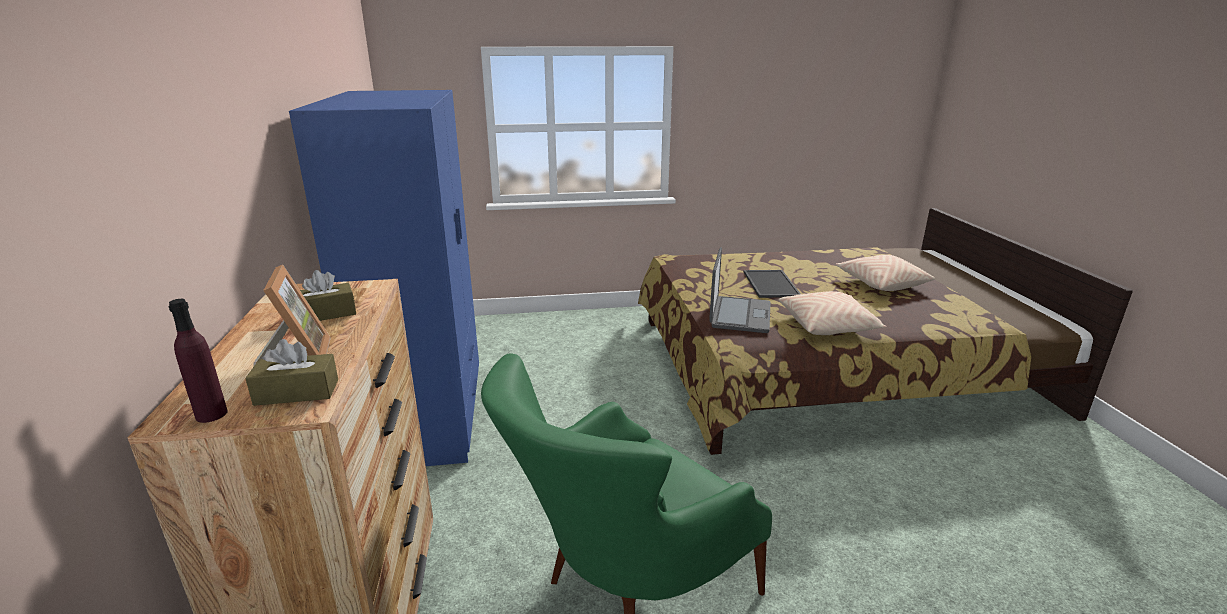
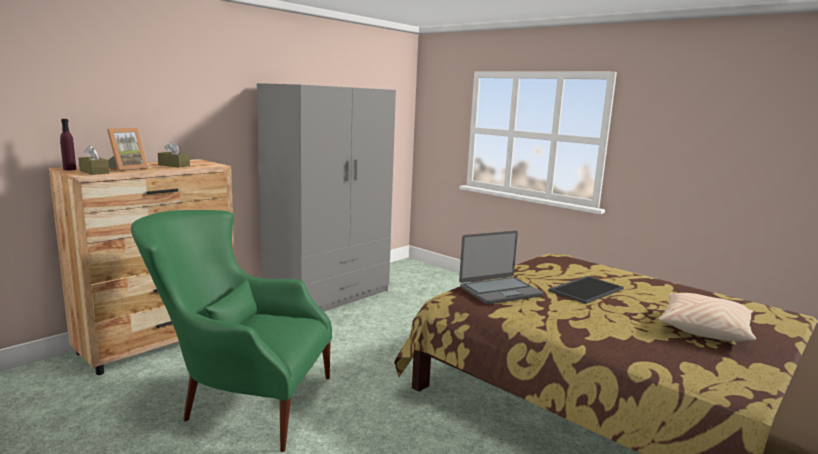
camera: 50 degrees right, 10 degrees down
(429, 414) = (328, 296): blue wardrobe -> grey wardrobe
(828, 326) = (549, 322): beige pillow -> none

